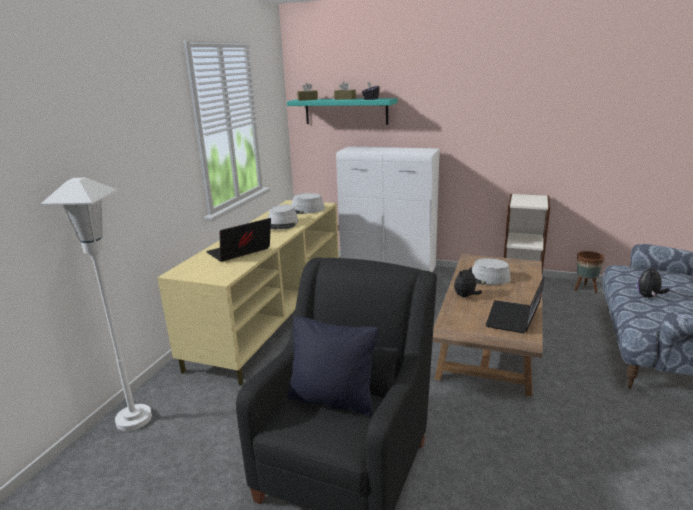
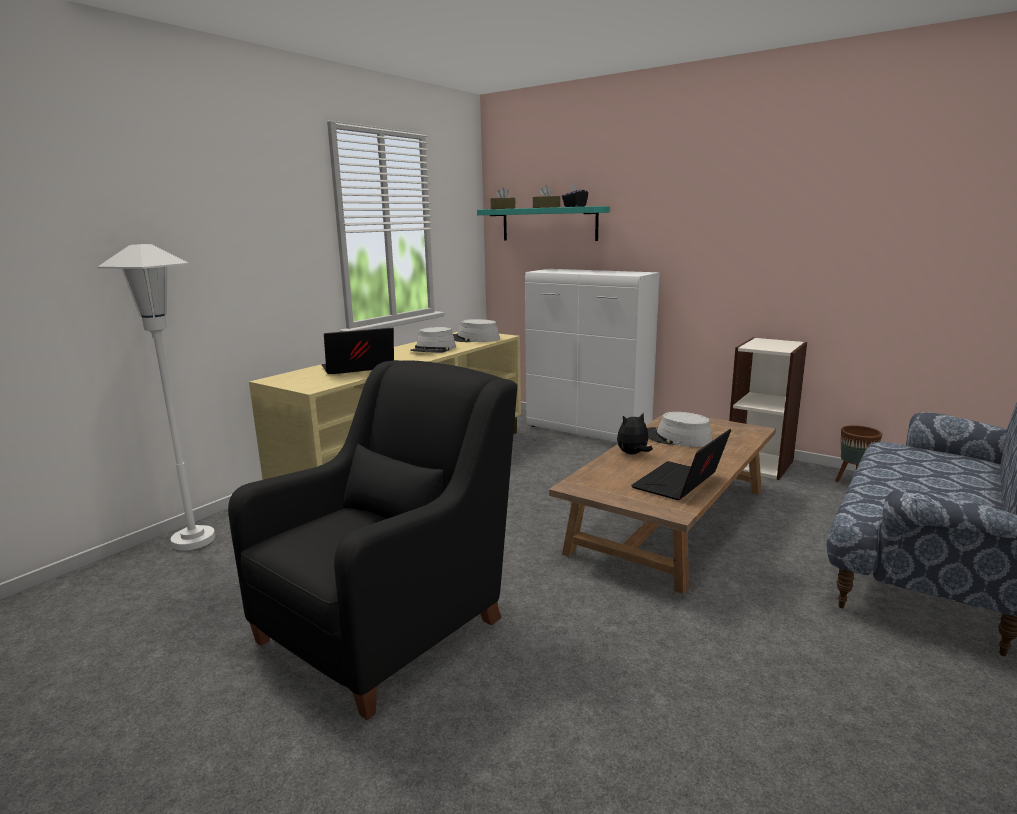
camera: 15 degrees right, 5 degrees down
(333, 399) = (357, 526): black pillow -> none
(648, 296) = (903, 480): plush toy -> none

